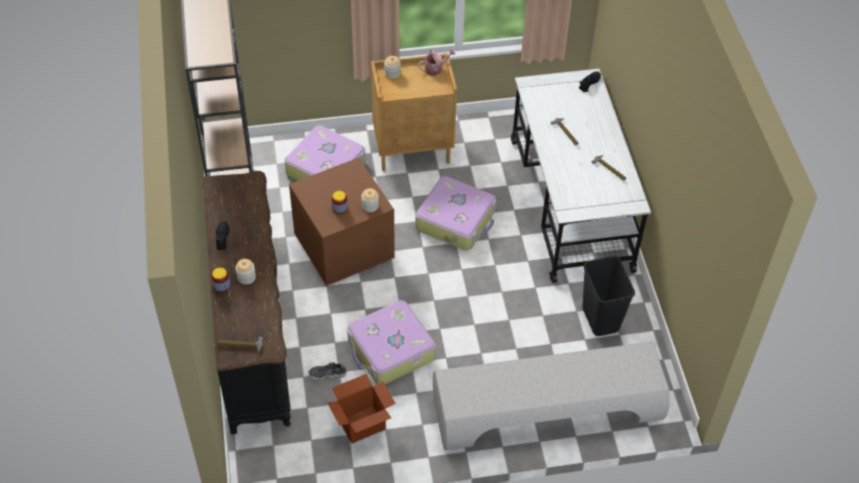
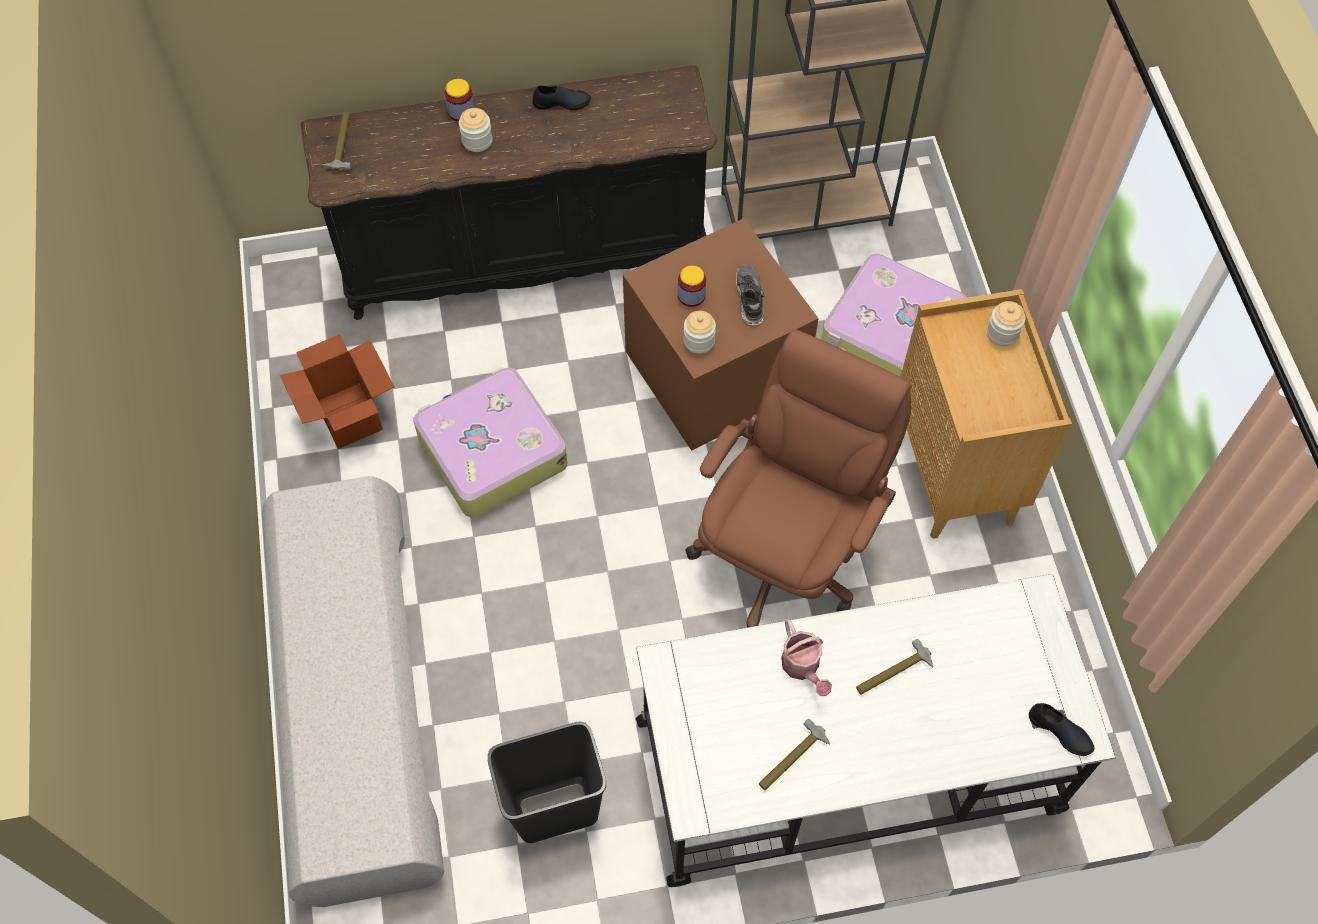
camera: 90 degrees right, 10 degrees up
(327, 374) = (447, 363): shoe -> shoe (749, 298)
(436, 69) = (1028, 409): watering can -> watering can (803, 667)
(456, 220) = (786, 551): suitcase -> brown office chair

